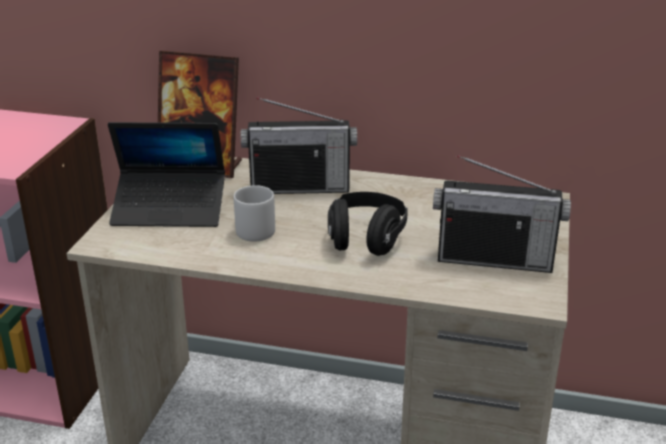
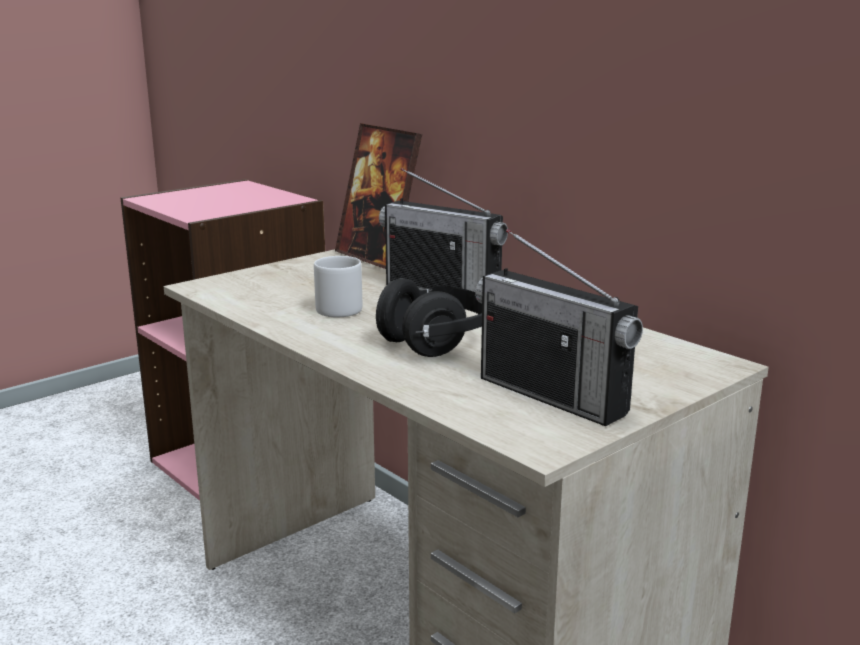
camera: 35 degrees right, 10 degrees down
(170, 209) = (295, 279): laptop -> none

